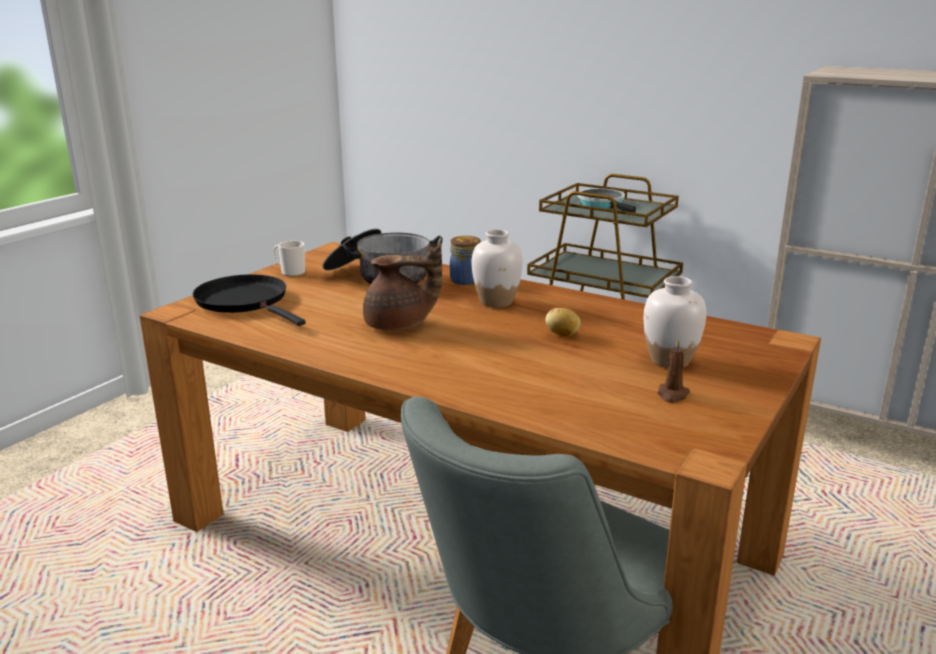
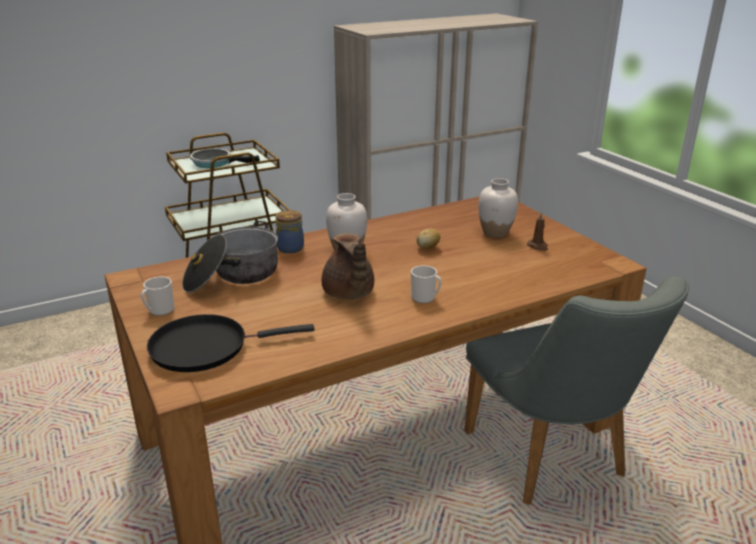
camera: 60 degrees left, 5 degrees up
(399, 325) = (348, 294): brown teapot -> brown teapot turned 135 degrees clockwise
(432, 361) = (425, 298): none -> mug

